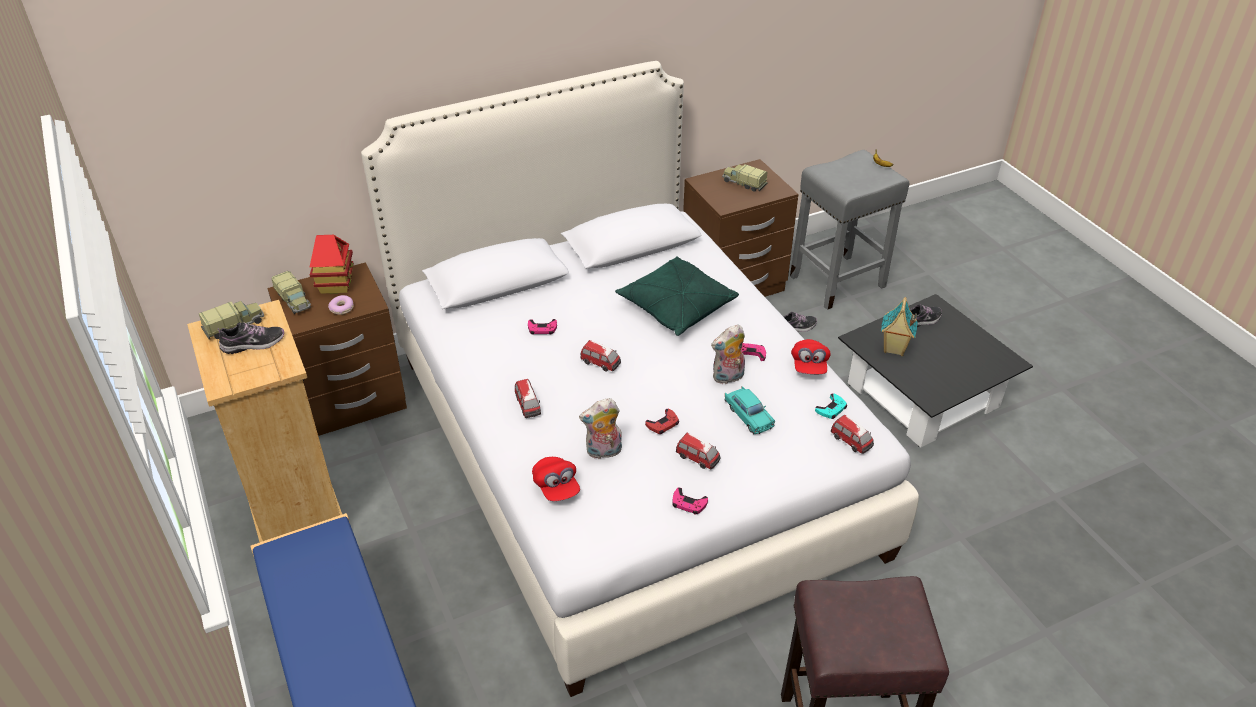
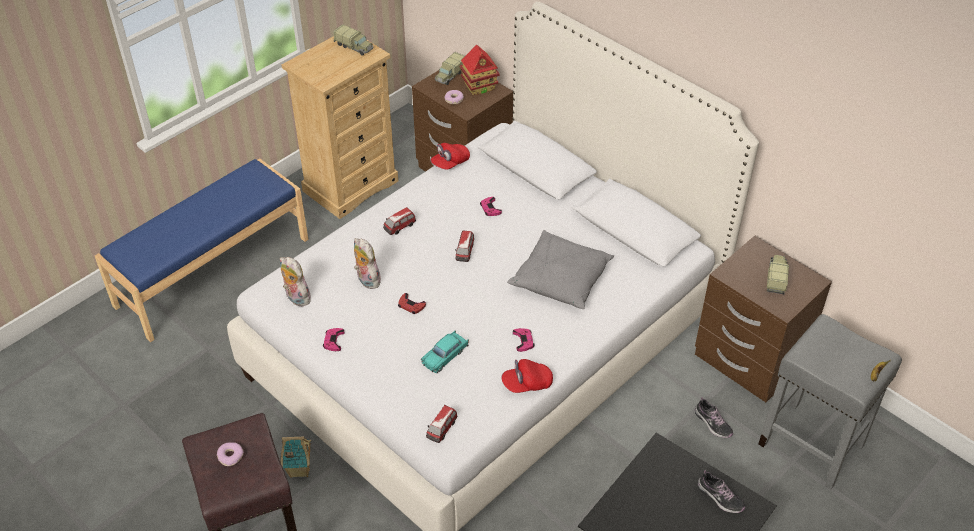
camera: 70 degrees right, 5 degrees up
(253, 344) = (340, 61): shoe -> none
(556, 487) = (324, 266): red cap -> red cap (450, 163)
(676, 307) = (560, 279): green pillow -> grey pillow
(698, 458) = (383, 335): toy car -> none
(728, 378) = (485, 333): plush toy -> plush toy (296, 298)
(831, 409) = (477, 409): turquoise game controller -> none
(863, 625) = (230, 456): none -> donut
(893, 349) = (661, 480): toy house -> toy house (298, 469)

